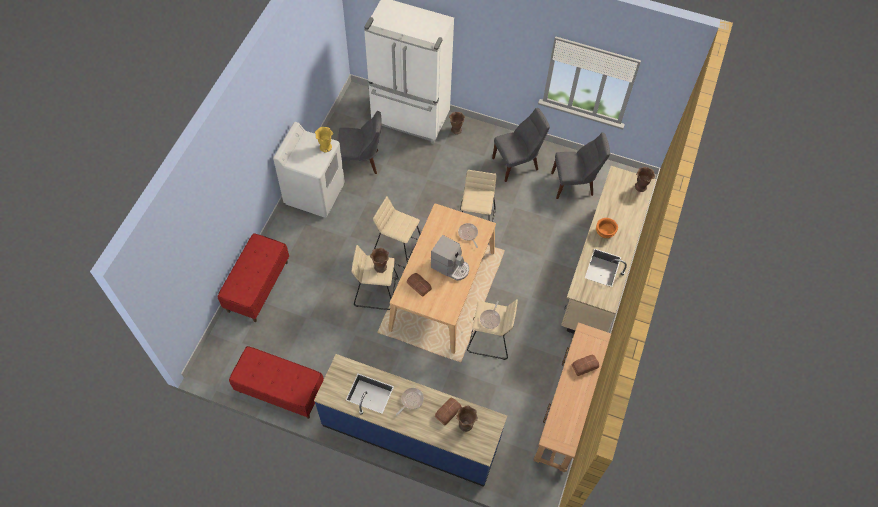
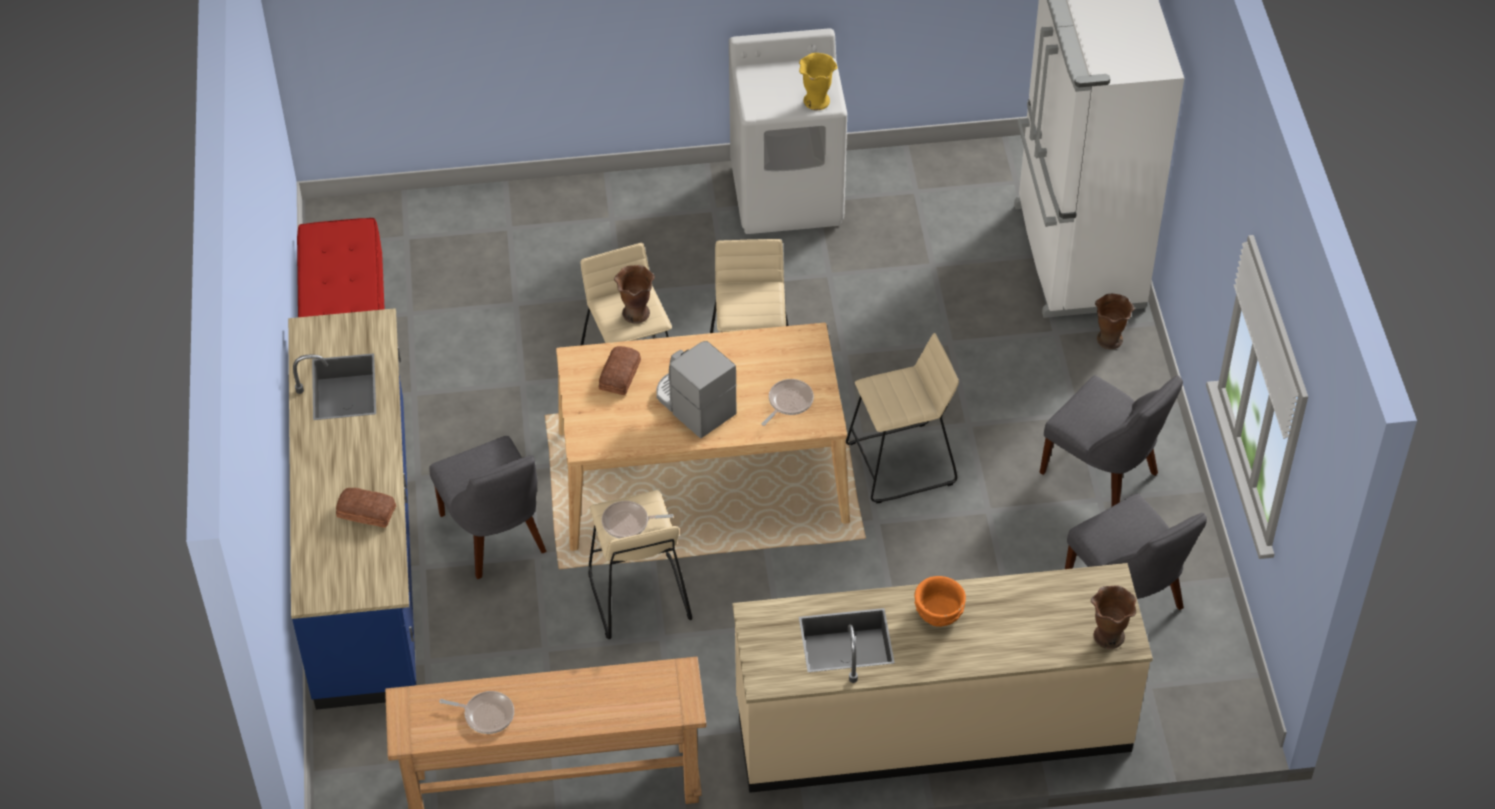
camera: 65 degrees right, 10 degrees down
(257, 286) = (534, 208): red bench -> none
(361, 161) = (912, 227): grey chair -> grey chair (495, 536)
(411, 400) = (361, 449): frying pan -> frying pan (486, 714)
(450, 267) = (693, 405): coffee machine -> coffee machine turned 135 degrees clockwise
(466, 424) = (355, 547): brown vase -> none
(584, 366) = (600, 702): bread -> none

